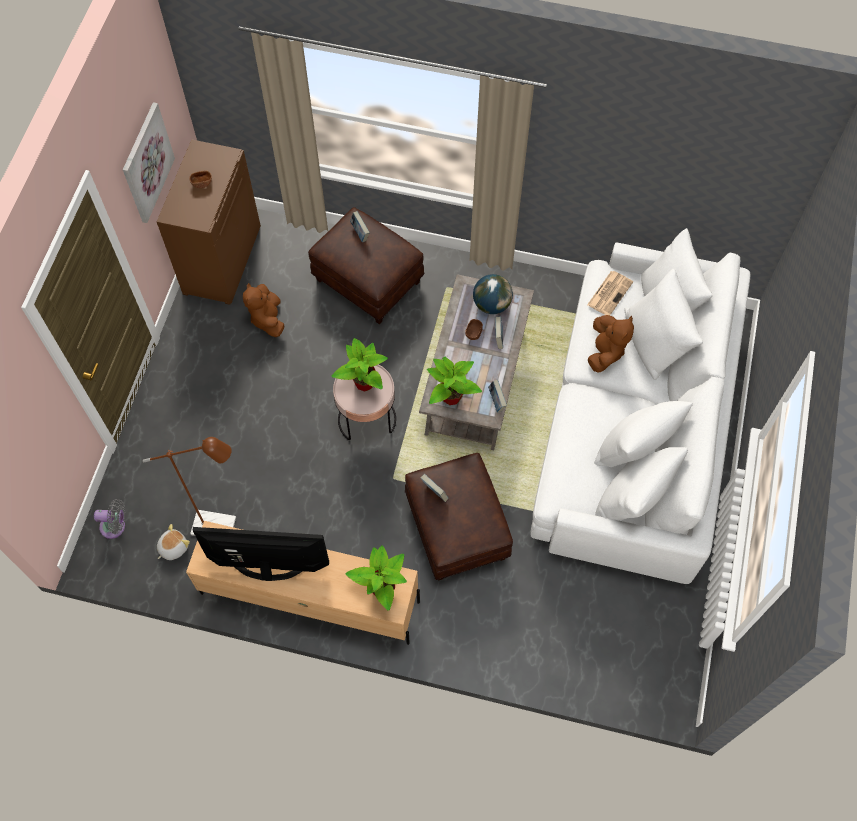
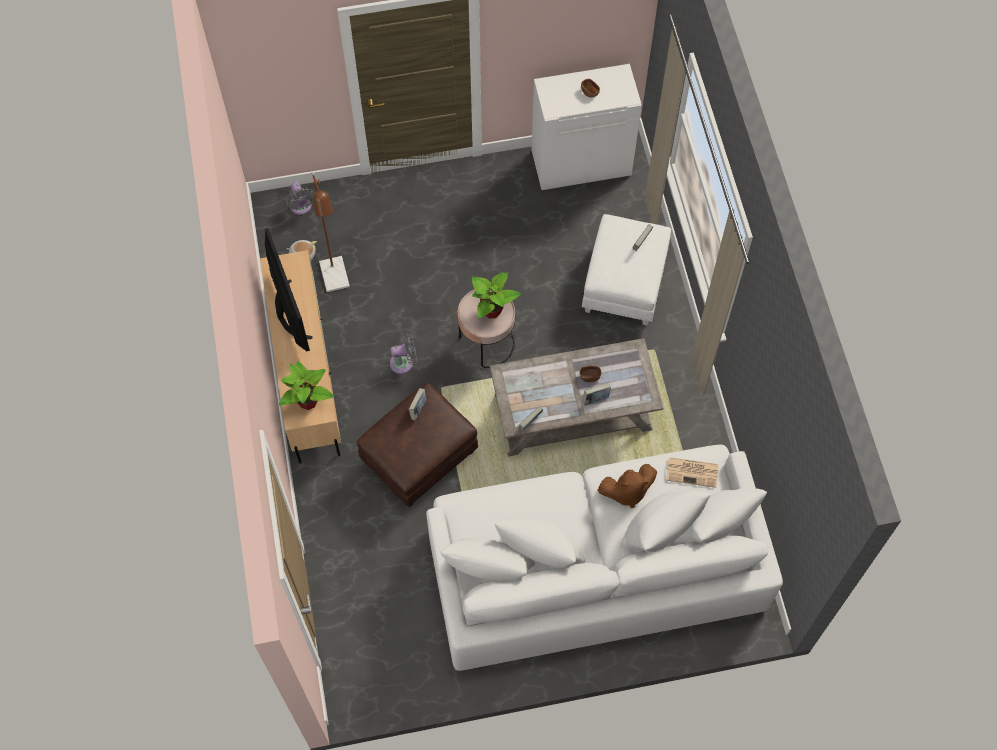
camera: 65 degrees right, 0 degrees up
(146, 163) = (558, 36): picture -> none
(221, 259) = (581, 163): brown cabinet -> white cabinet
(267, 319) = (542, 224): brown plush toy -> none
(349, 500) = (404, 363): none -> grey fan
(369, 281) = (625, 285): brown ottoman -> white ottoman
(450, 396) = (516, 384): potted plant -> none
(491, 304) = (627, 379): globe -> none

